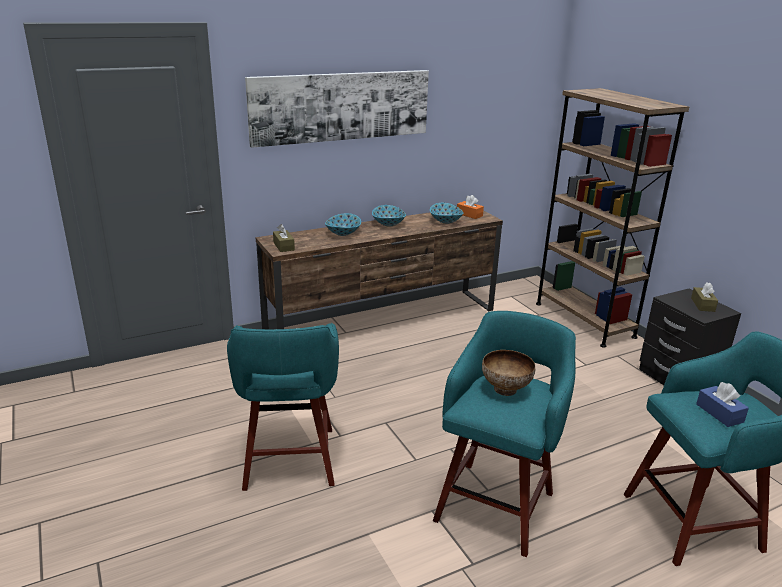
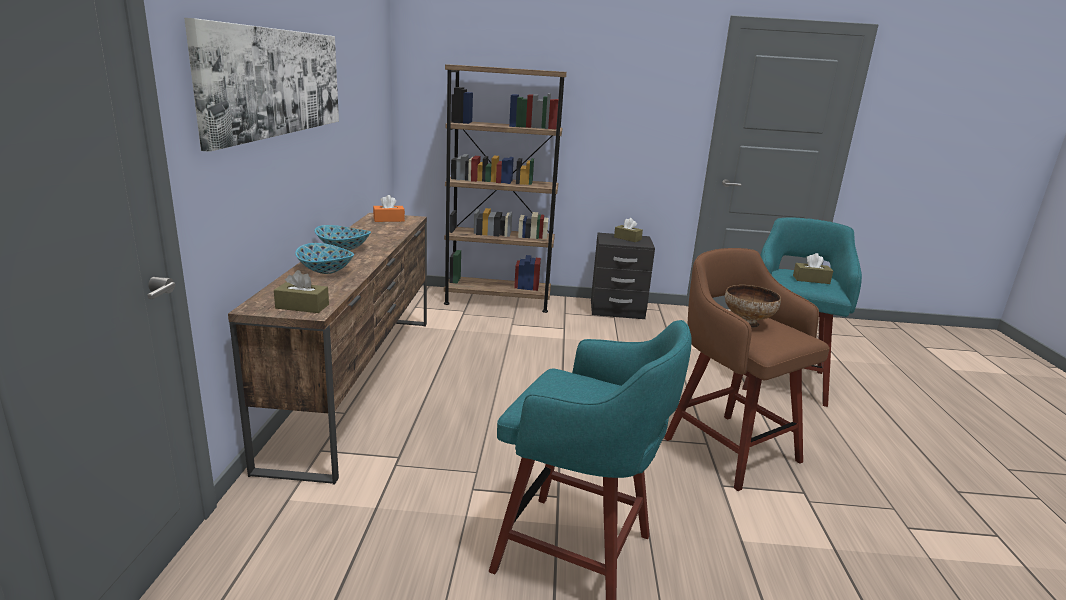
camera: 60 degrees left, 5 degrees down
(446, 221) = (387, 230): bowl -> none
(496, 504) = (728, 447): turquoise stool -> brown stool
(719, 413) = (811, 279): blue tissue box -> brown tissue box

